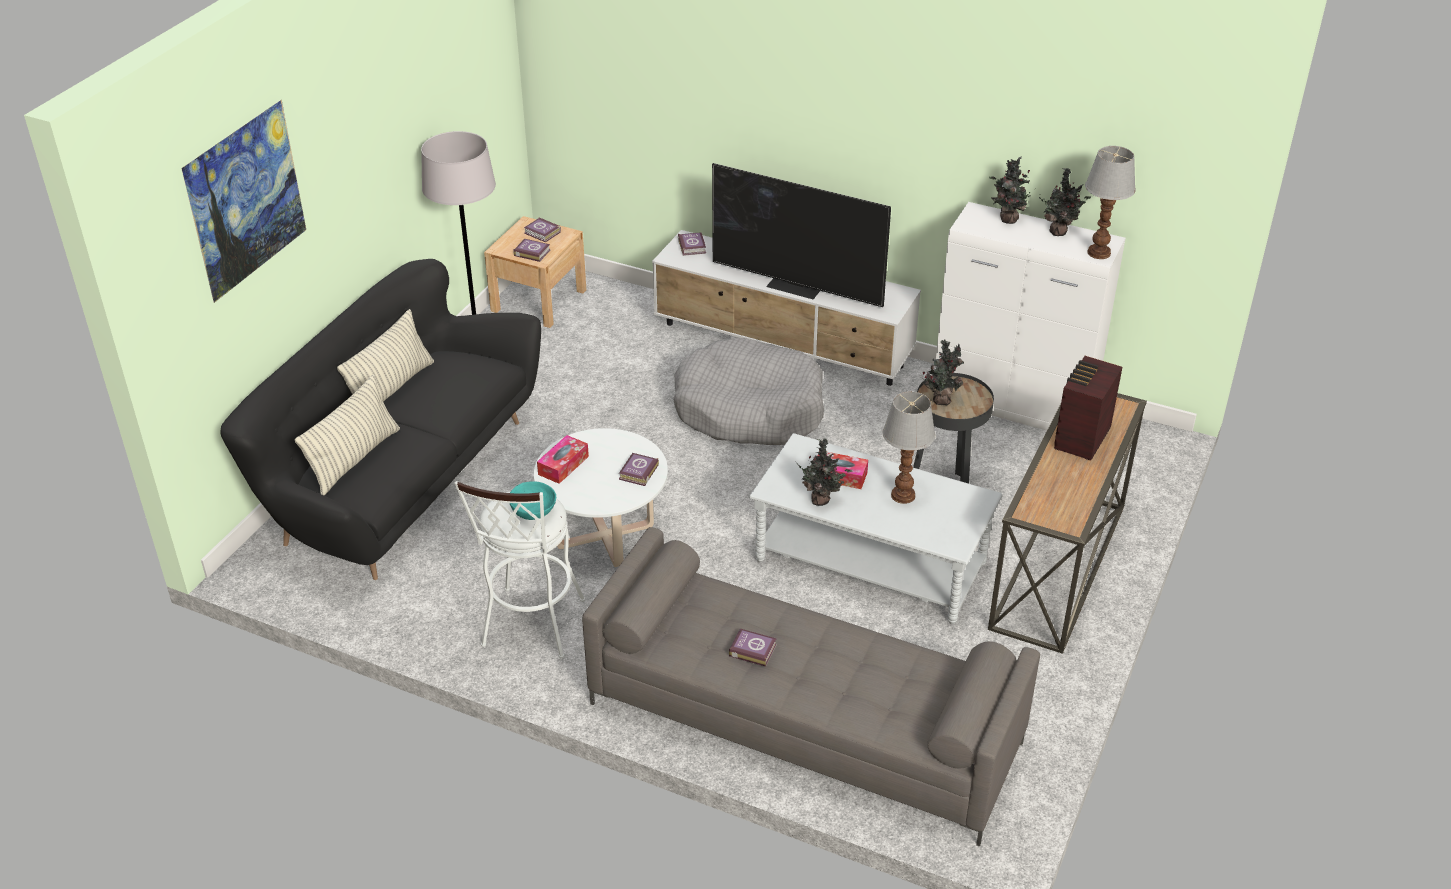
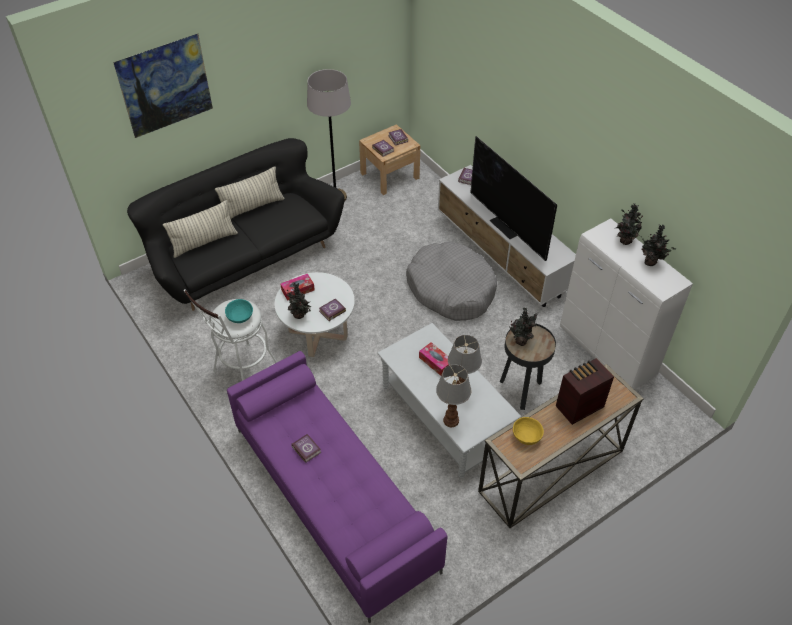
camera: 30 degrees right, 10 degrees up
(802, 724) = (333, 498): grey sofa -> purple sofa
(822, 500) = (414, 373): potted plant -> potted plant (300, 315)
(1049, 495) = (526, 437): none -> yellow bowl
(1099, 253) = (664, 288): table lamp -> table lamp (451, 421)

